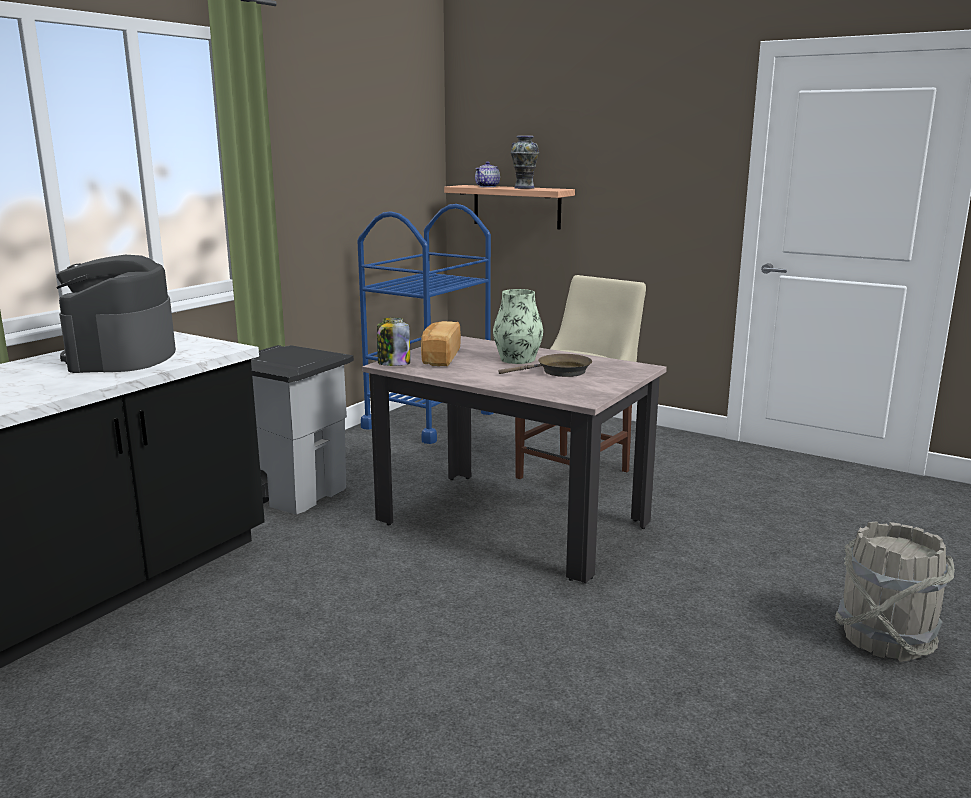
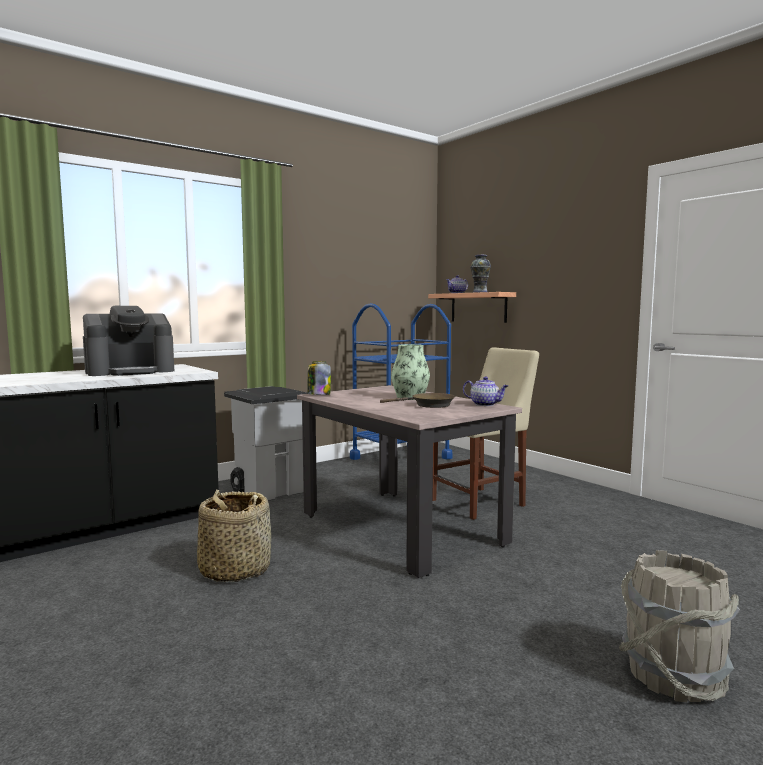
camera: 20 degrees right, 10 degrees down
(122, 356) = (130, 371): coffee machine -> coffee machine turned 135 degrees counterclockwise
(360, 613) = (234, 569): none -> basket
(439, 358) = (355, 394): bread -> none
(621, 364) = (485, 404): none -> teapot

